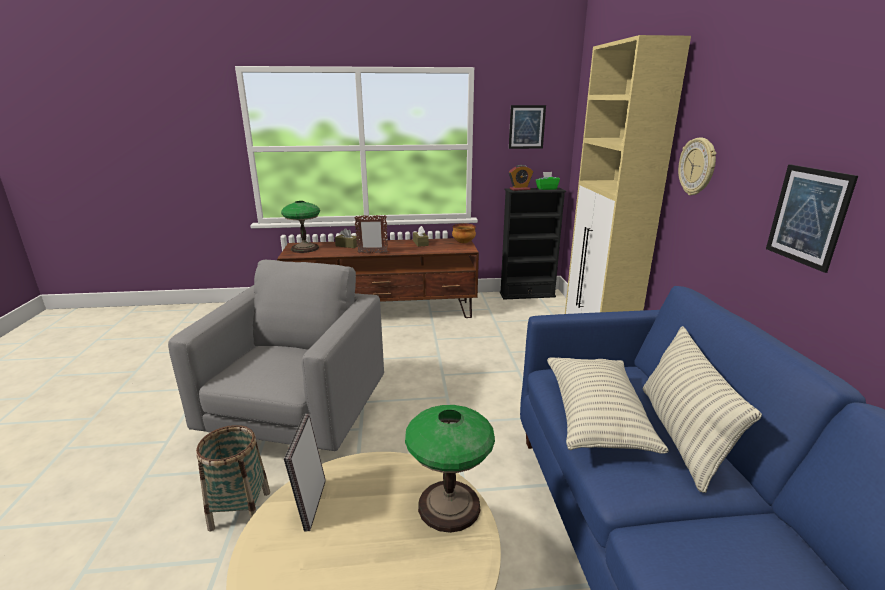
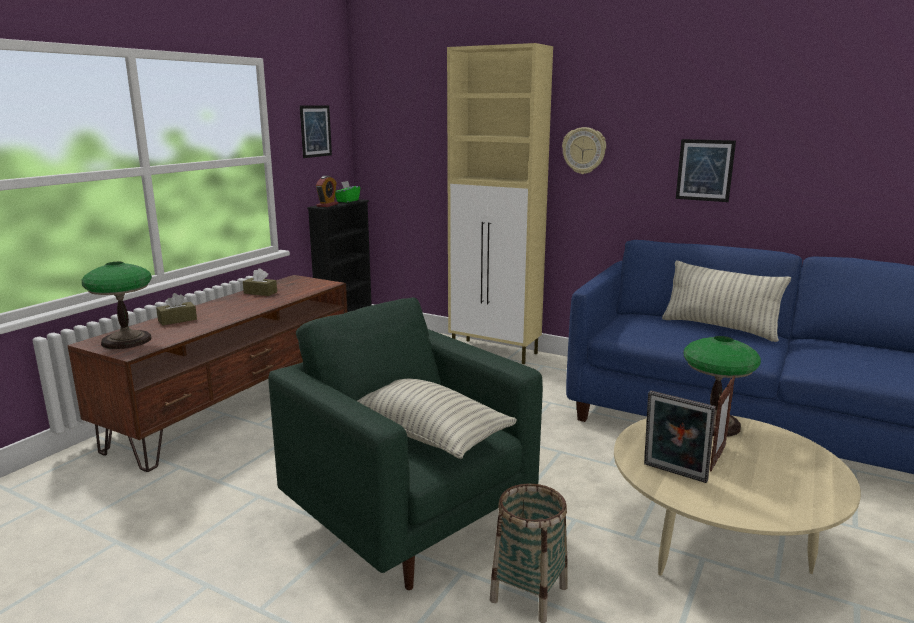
camera: 55 degrees left, 5 degrees down
(298, 423) = (410, 522): grey armchair -> green armchair
(372, 253) = (239, 316): picture frame -> picture frame (717, 459)
(463, 242) = (303, 280): bowl -> none
(596, 417) = (683, 339): pillow -> pillow (427, 435)

